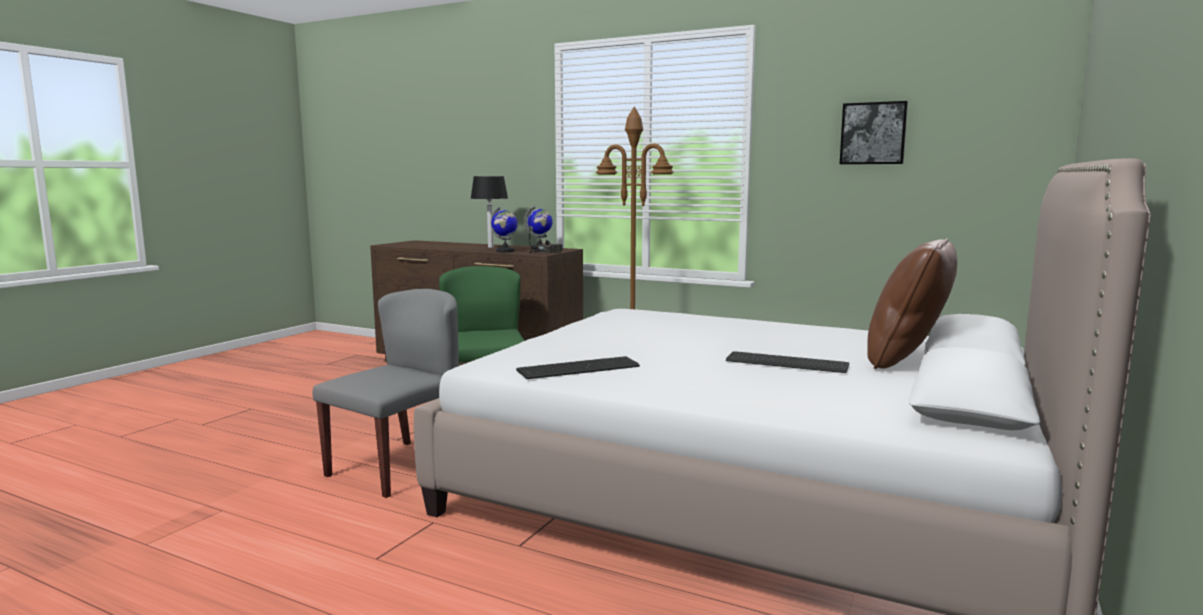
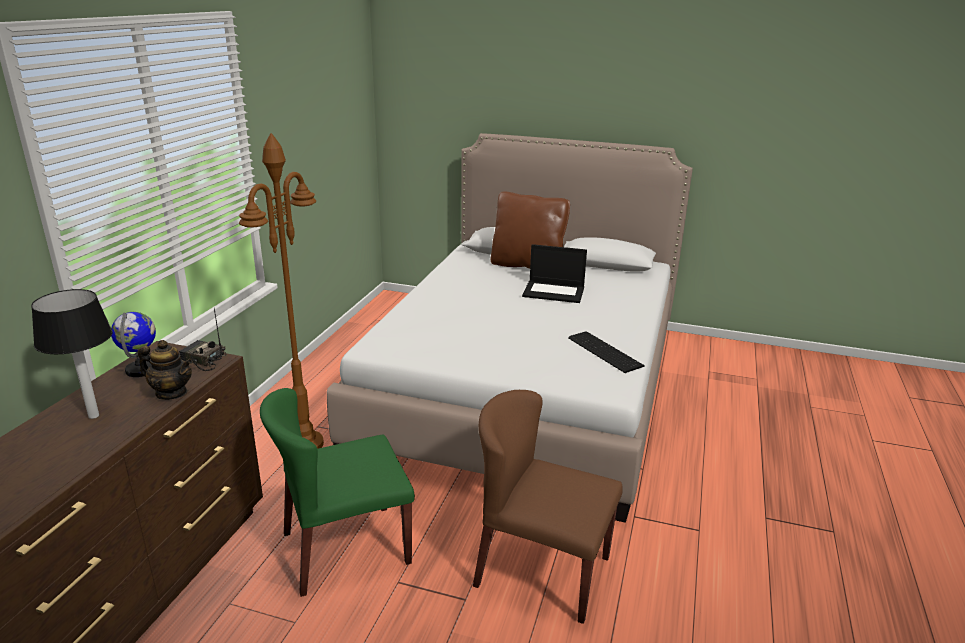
camera: 100 degrees left, 15 degrees up
(398, 467) = (541, 571): grey chair -> brown chair
(505, 251) = (171, 393): globe -> teapot
(788, 363) = (554, 292): keyboard -> laptop
(873, 133) = (310, 117): picture -> none

